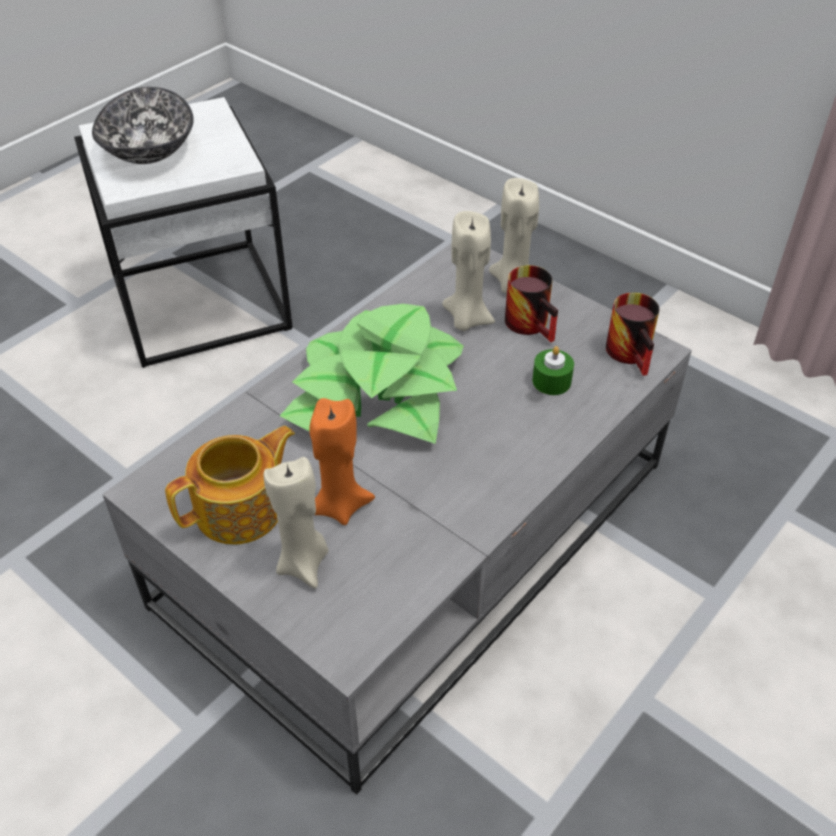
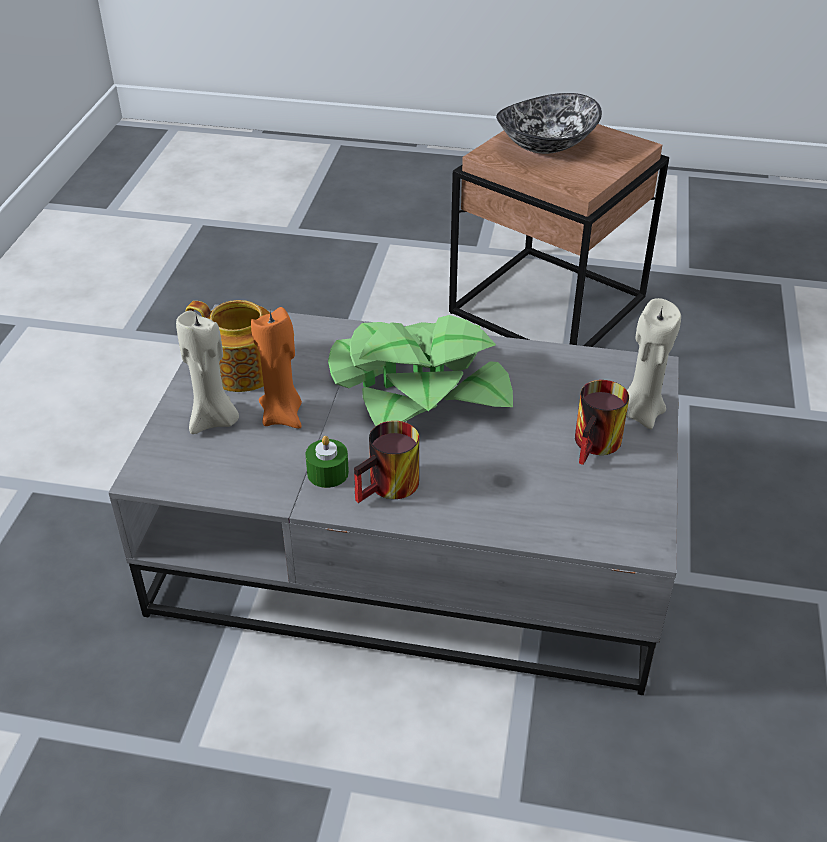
camera: 60 degrees right, 5 degrees down
(202, 301) = (550, 305): white side table -> brown side table
(466, 319) = (561, 402): beige candle -> none
(551, 381) = (530, 484): green candle -> green candle (328, 473)
(634, 354) = (625, 530): mug -> mug (390, 488)

